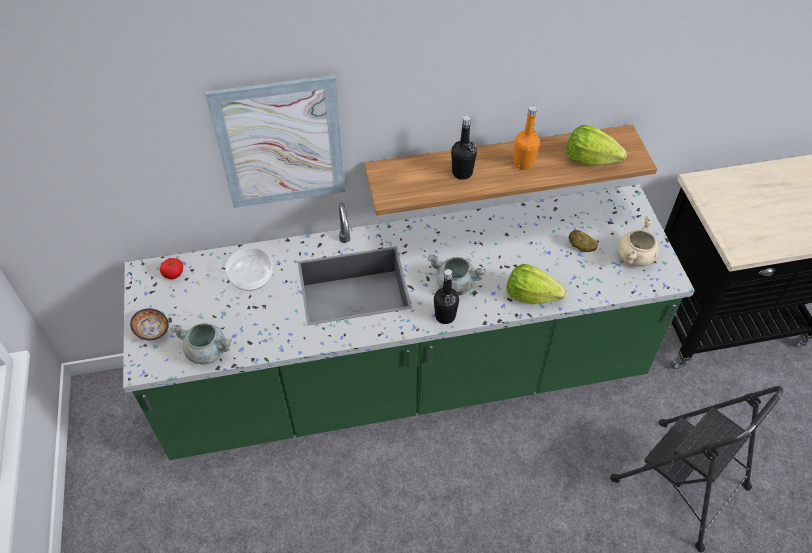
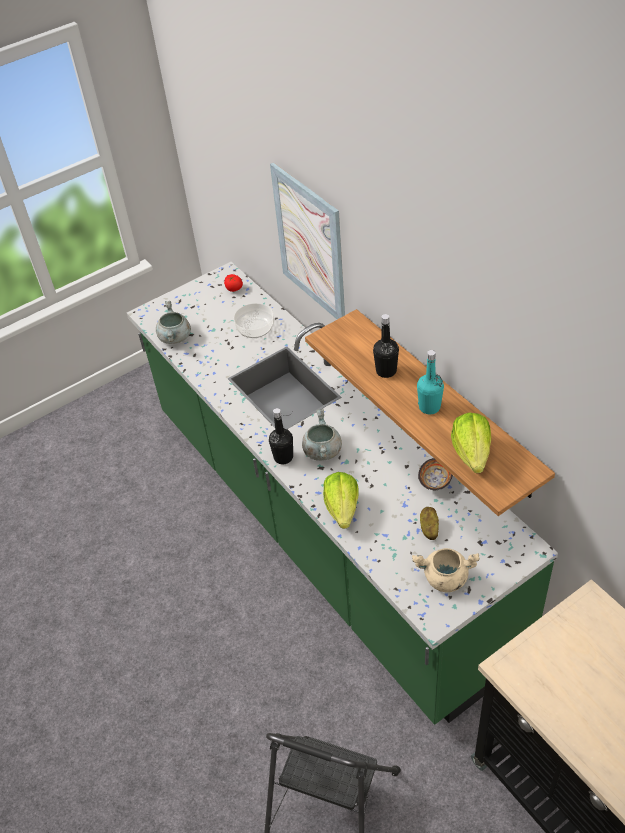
camera: 70 degrees right, 5 degrees down
(152, 331) = (178, 303): bowl -> bowl (434, 481)
(523, 163) = (429, 407): orange bottle -> turquoise bottle

